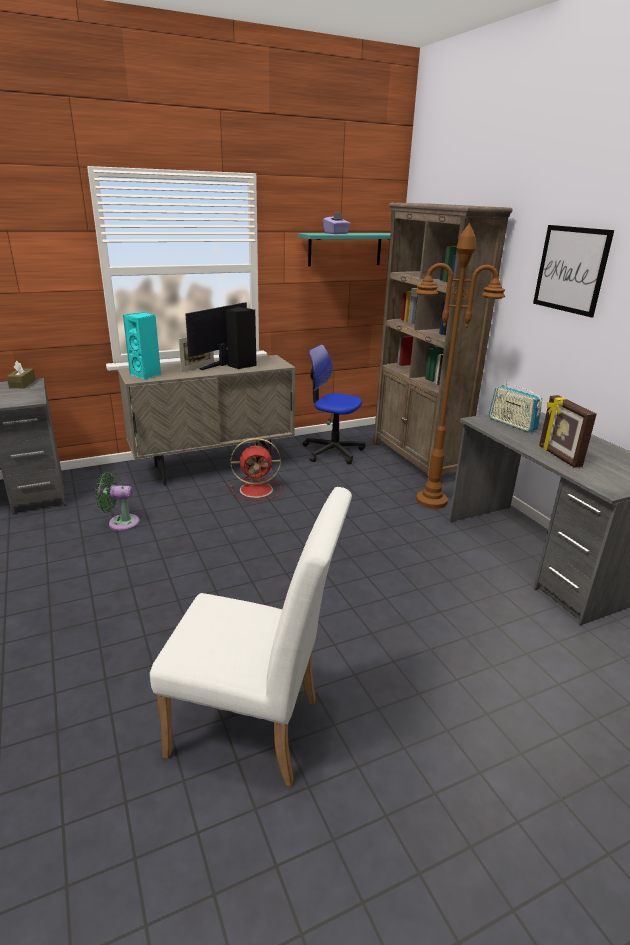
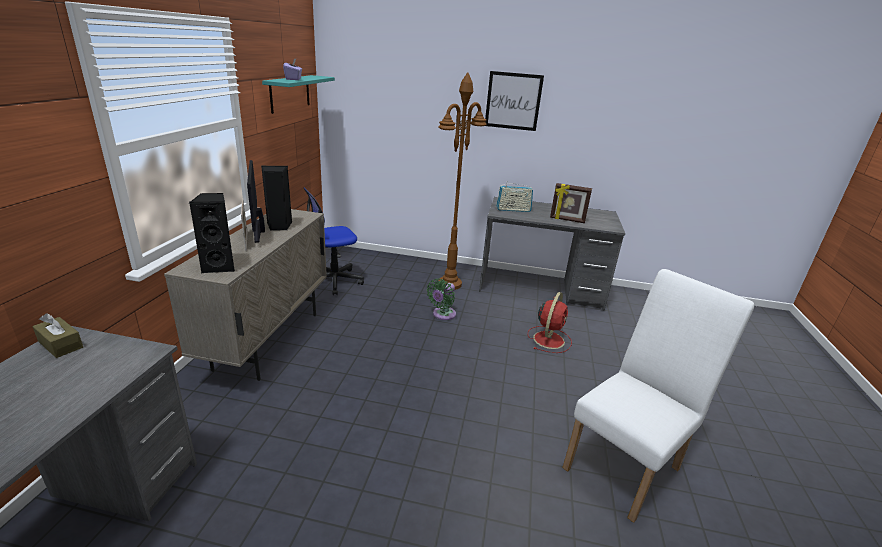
camera: 55 degrees left, 0 degrees up
(120, 523) = (292, 435): green fan -> green fan (442, 315)
(146, 375) = (220, 266): turquoise speaker -> black speaker
(258, 489) = (342, 337): red fan -> red fan (549, 339)
(417, 460) = (394, 262): brown bookcase -> none

